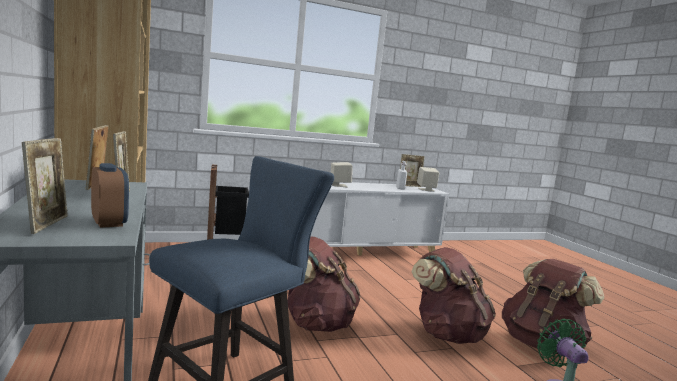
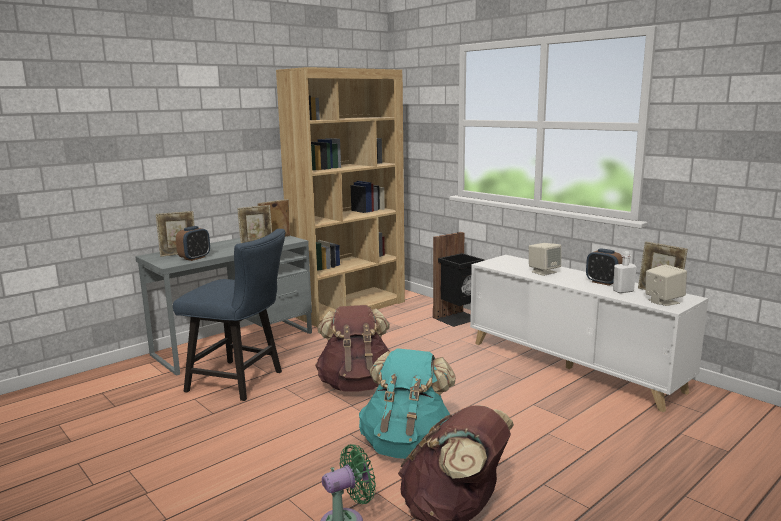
camera: 70 degrees right, 5 degrees up
(379, 186) = (603, 282): none -> alarm clock
(447, 334) = (407, 446): brown backpack -> turquoise backpack

